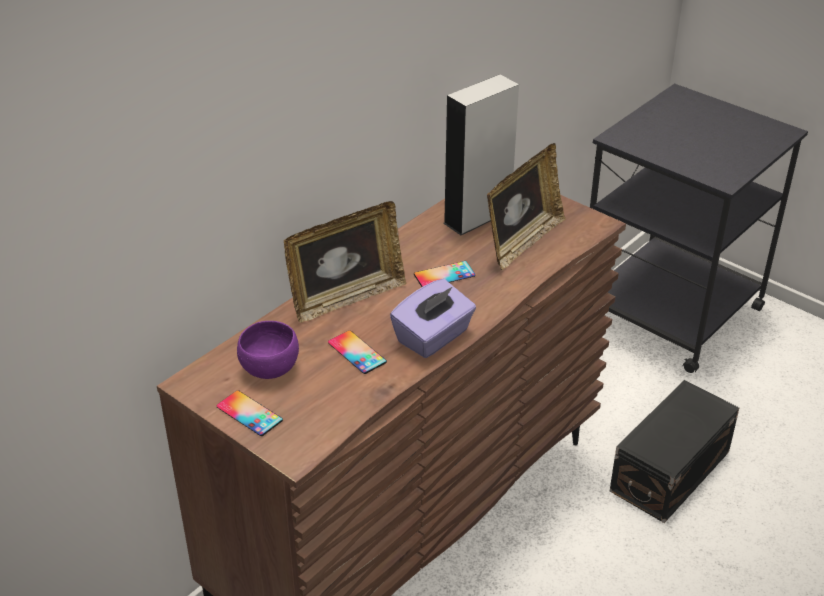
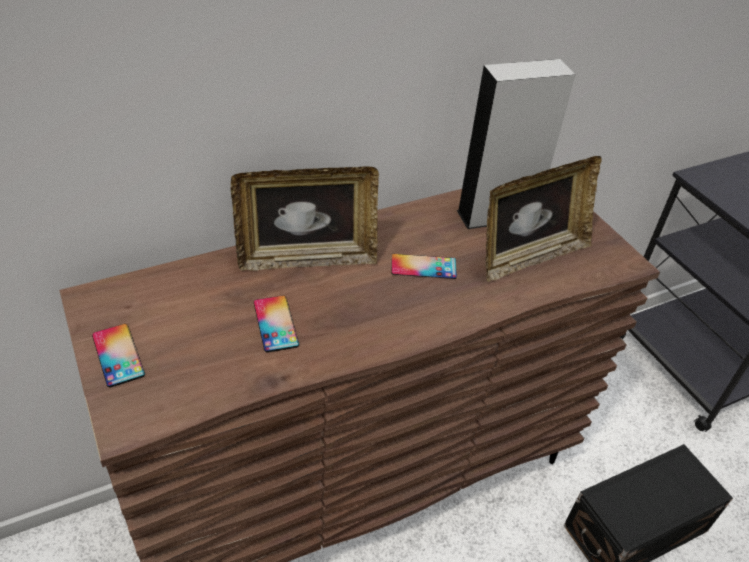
camera: 20 degrees right, 5 degrees up
(268, 370) = (174, 312): purple bowl -> none
(433, 337) = (367, 334): purple tissue box -> none

